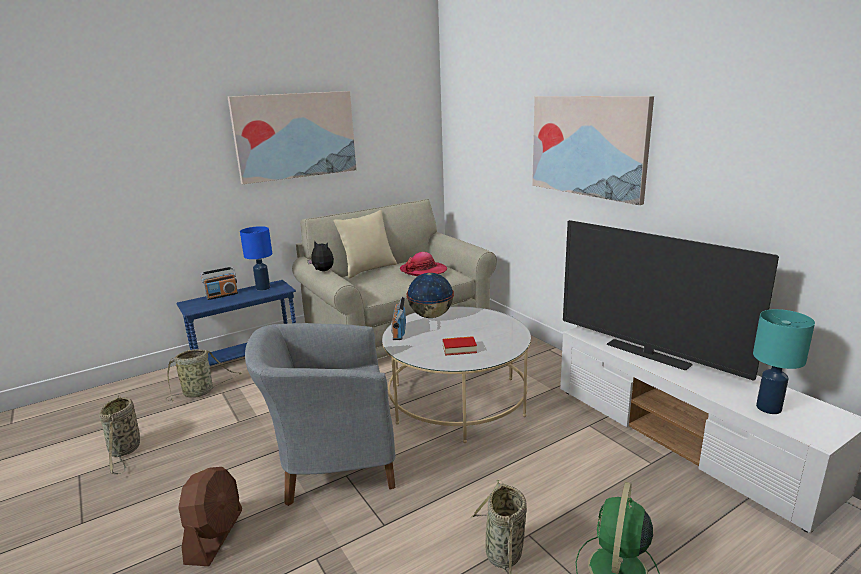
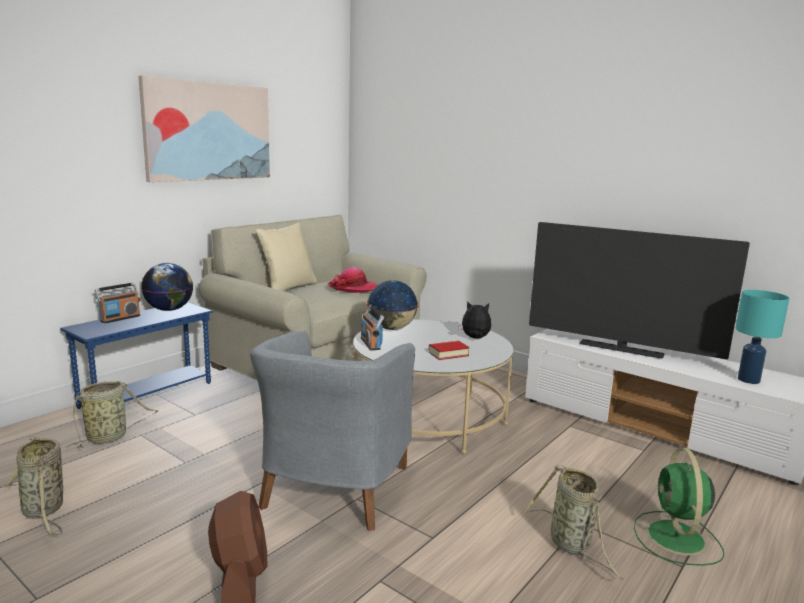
camera: 20 degrees left, 5 degrees down
(263, 288) = (169, 310): blue table lamp -> globe
(322, 271) = (254, 285): plush toy -> plush toy (475, 338)
(332, 464) = (333, 490): grey armchair -> grey armchair turned 45 degrees counterclockwise
(588, 146) = (537, 155): picture -> none

